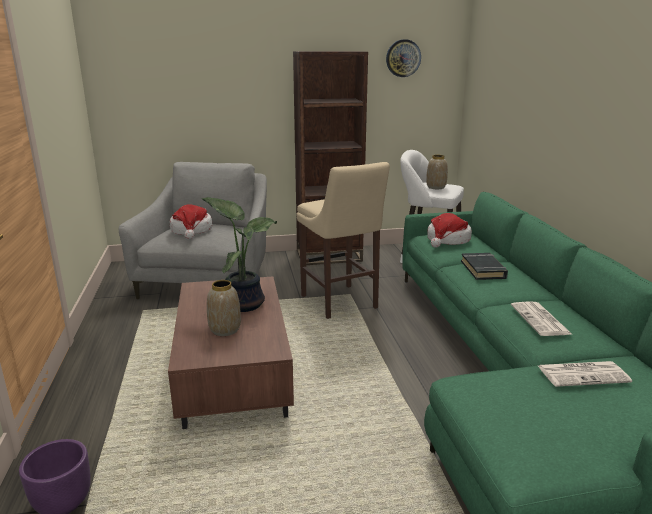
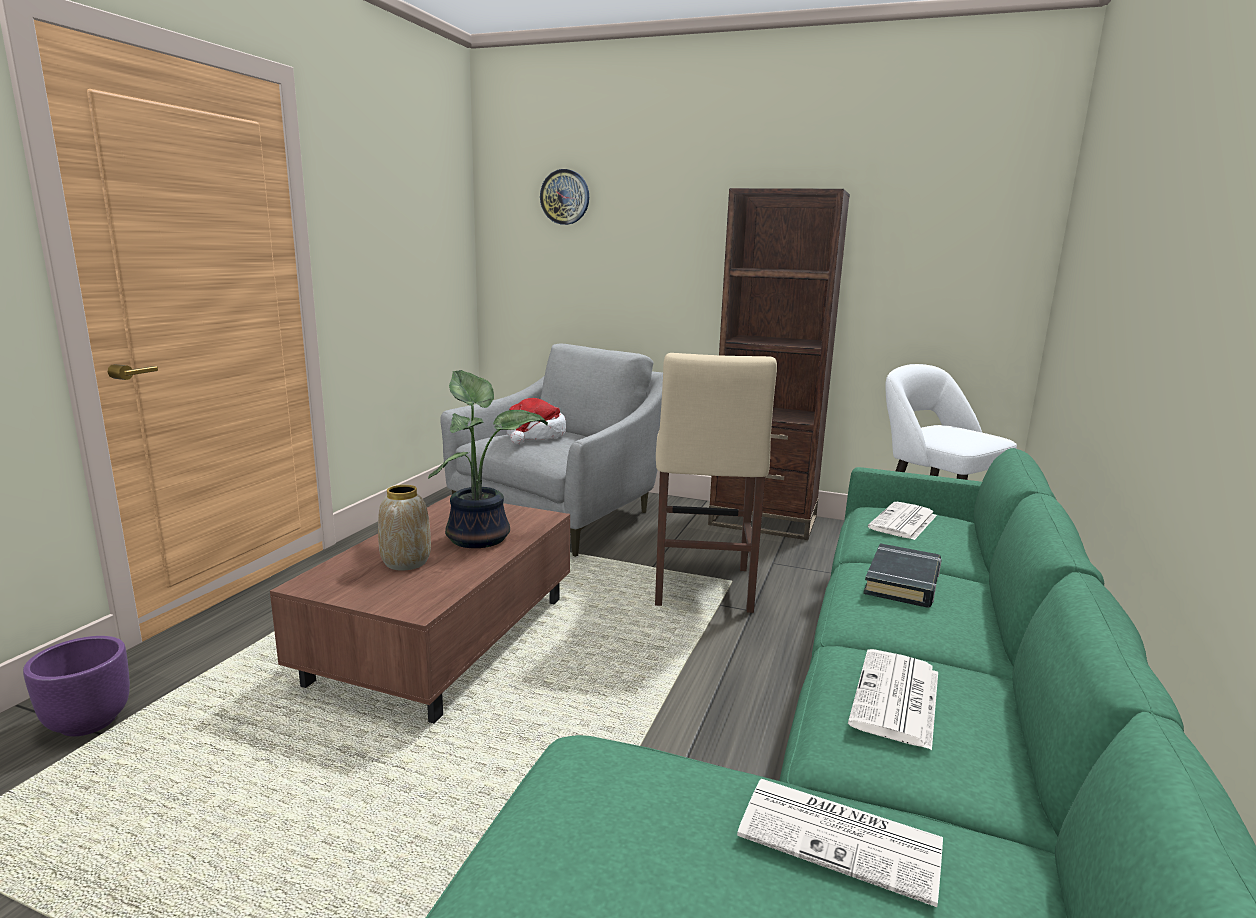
camera: 30 degrees right, 5 degrees down
(403, 58) = (935, 207): wall clock -> wall clock (565, 197)
(436, 187) = (951, 434): vase -> none
(447, 240) = (903, 522): hat -> newspaper

